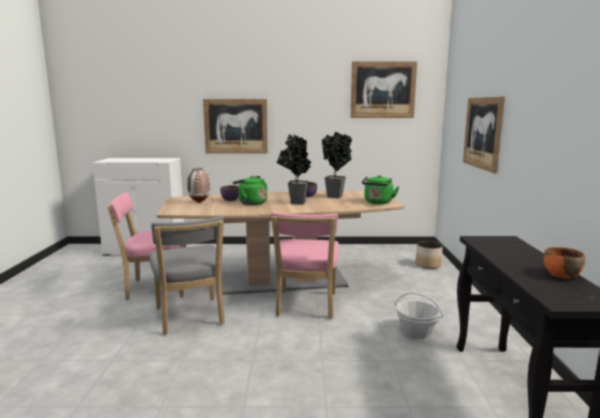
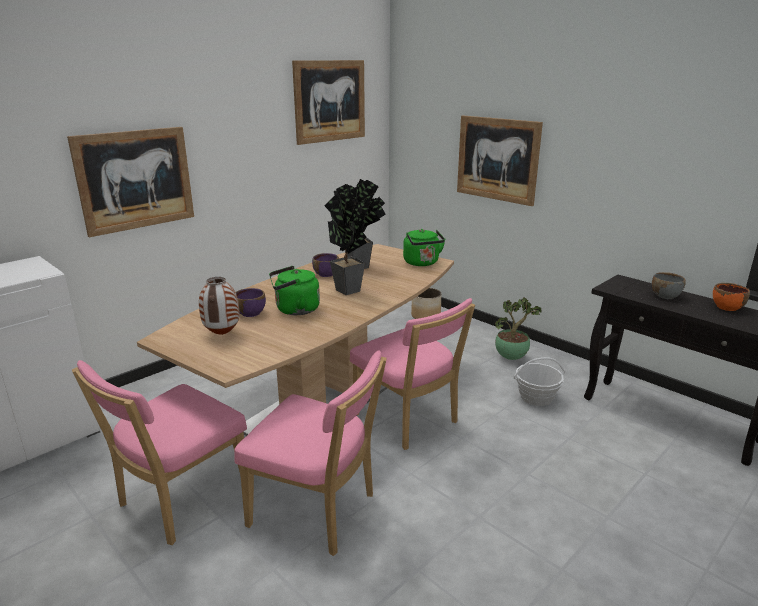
camera: 45 degrees left, 10 degrees up
(190, 317) = (317, 512): grey chair -> pink chair
(447, 306) = (512, 357): none -> potted plant
(517, 254) = (665, 296): none -> grey bowl

